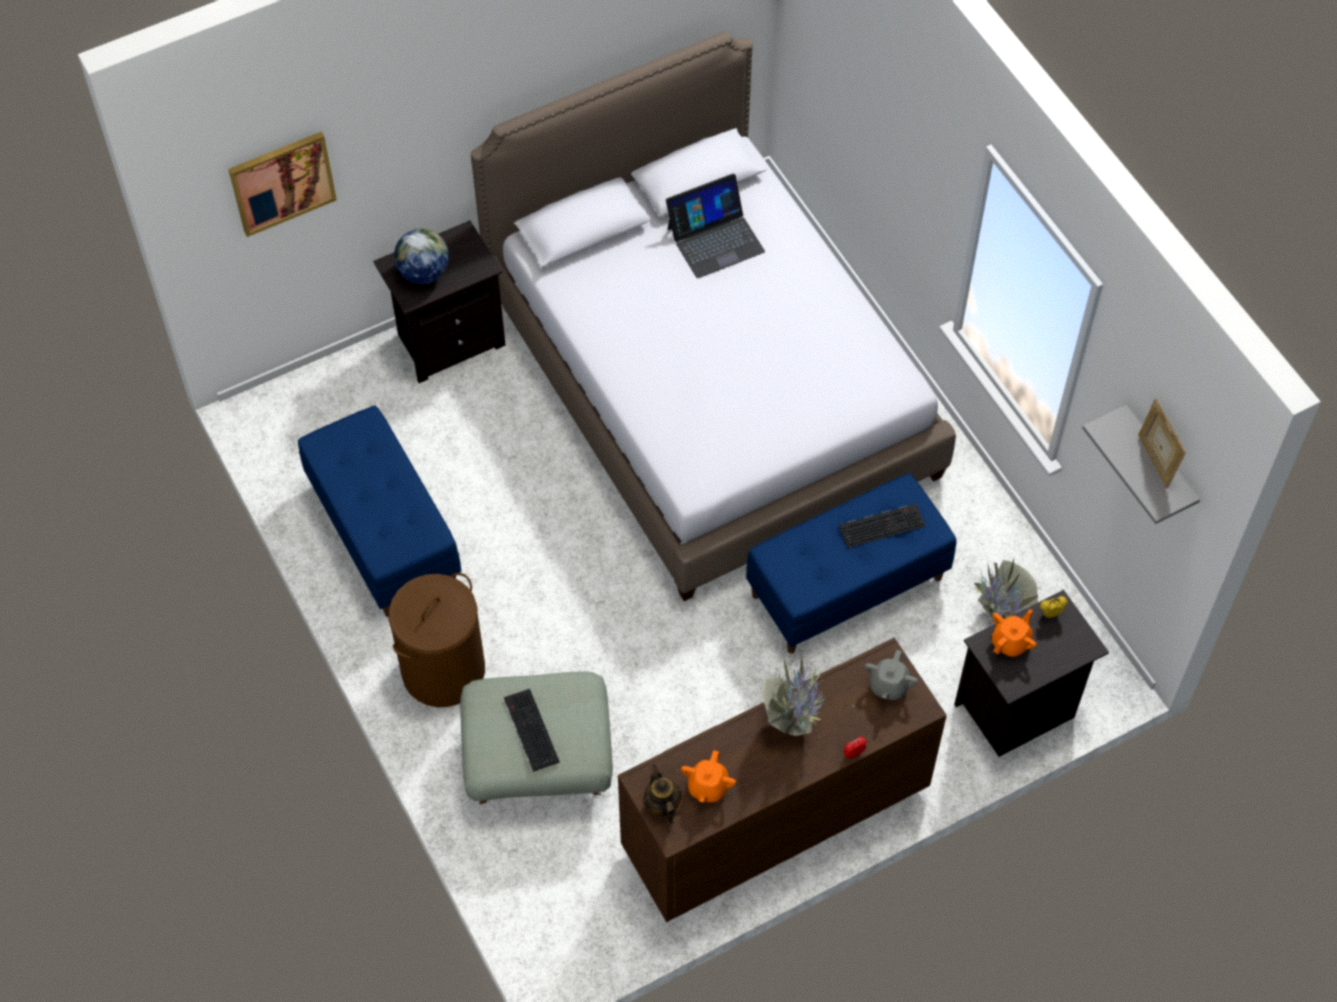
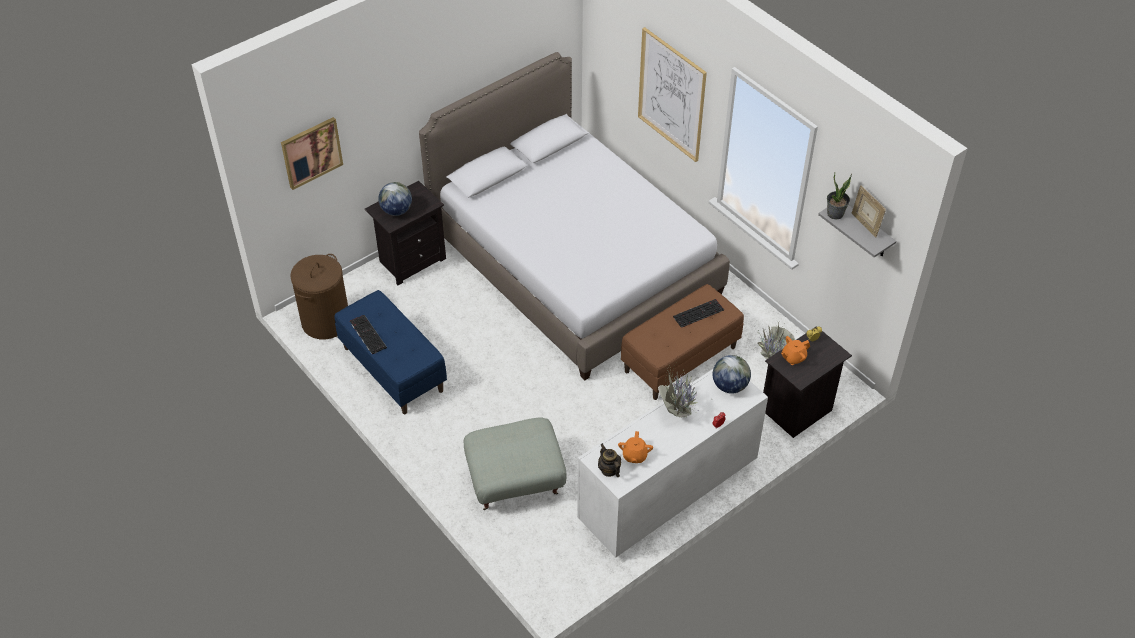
camera: 10 degrees left, 10 degrees down
(443, 670) = (445, 439): brown laundry basket -> brown laundry basket (325, 321)
(529, 729) = (512, 452): keyboard -> keyboard (367, 334)
(715, 239) = (567, 172): laptop -> none
(773, 819) = (666, 492): brown dresser -> white dresser
(847, 585) = (680, 358): blue bench -> brown bench
(888, 685) = (729, 386): grey teapot -> globe
(899, 146) = (671, 94): none -> picture
(1011, 642) = (793, 357): orange teapot -> orange teapot turned 150 degrees counterclockwise
(1110, 432) = (835, 214): none -> potted plant

